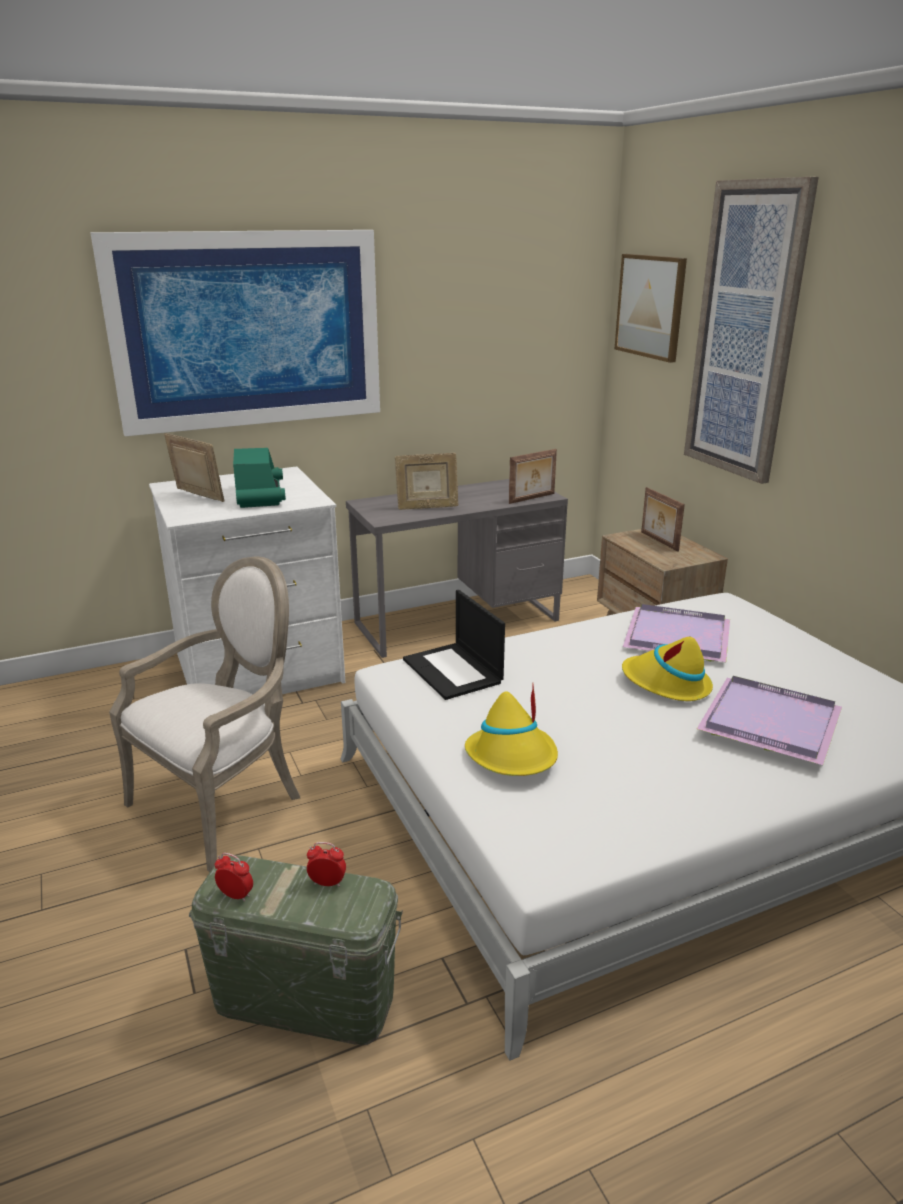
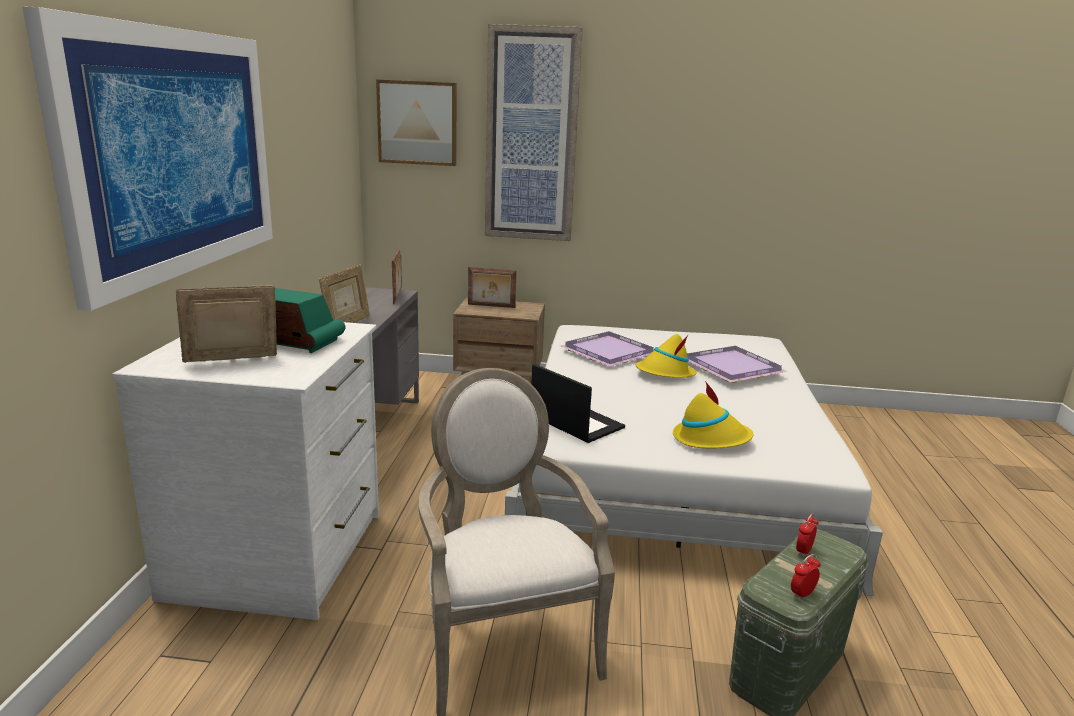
camera: 60 degrees left, 5 degrees down
(453, 671) = (575, 422): laptop -> laptop turned 135 degrees counterclockwise

